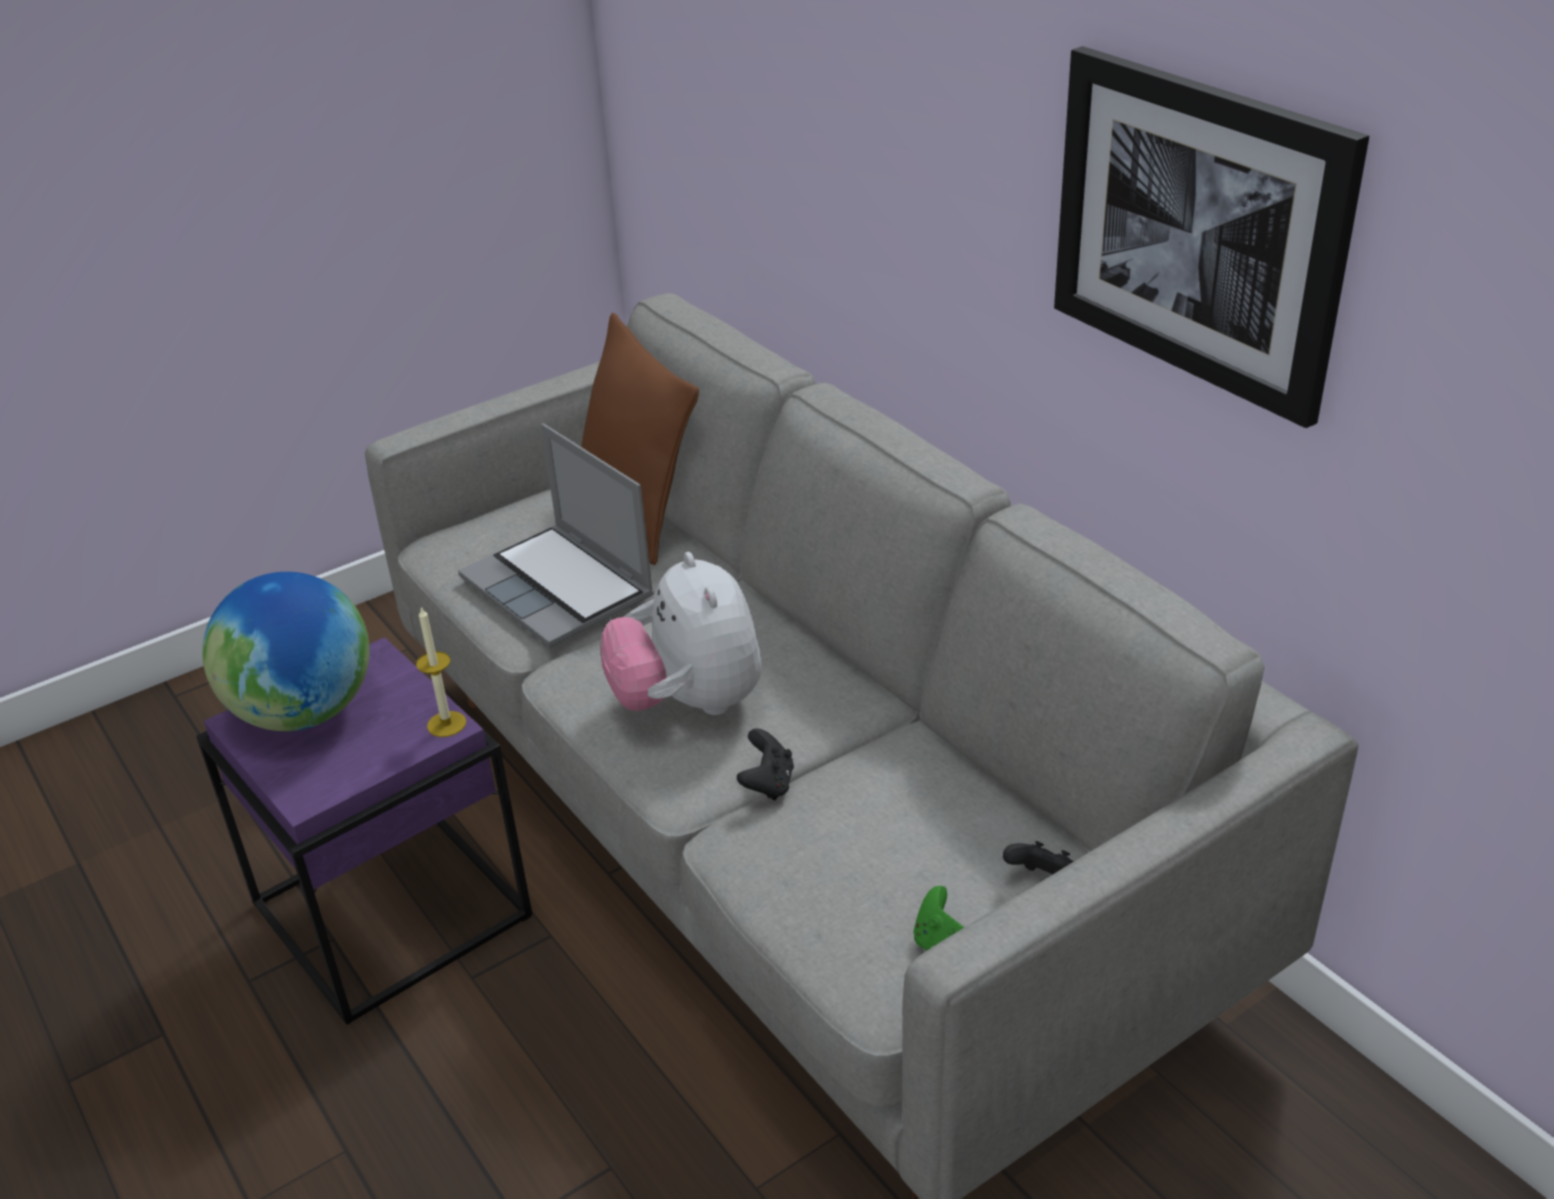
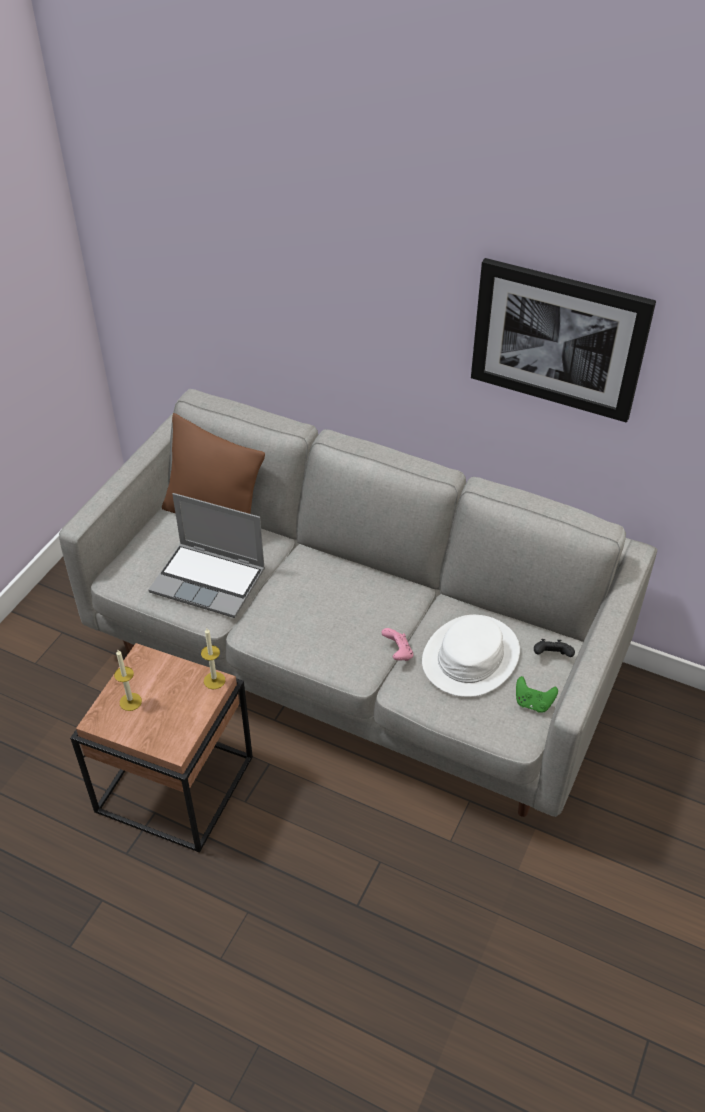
camera: 30 degrees left, 10 degrees up
(305, 712) = (130, 702): globe -> candle
(391, 913) = (175, 786): purple side table -> brown side table
(689, 703) = (328, 624): plush toy -> none
(767, 784) = (398, 653): black game controller -> pink game controller
(890, 832) = (470, 657): none -> white hat

